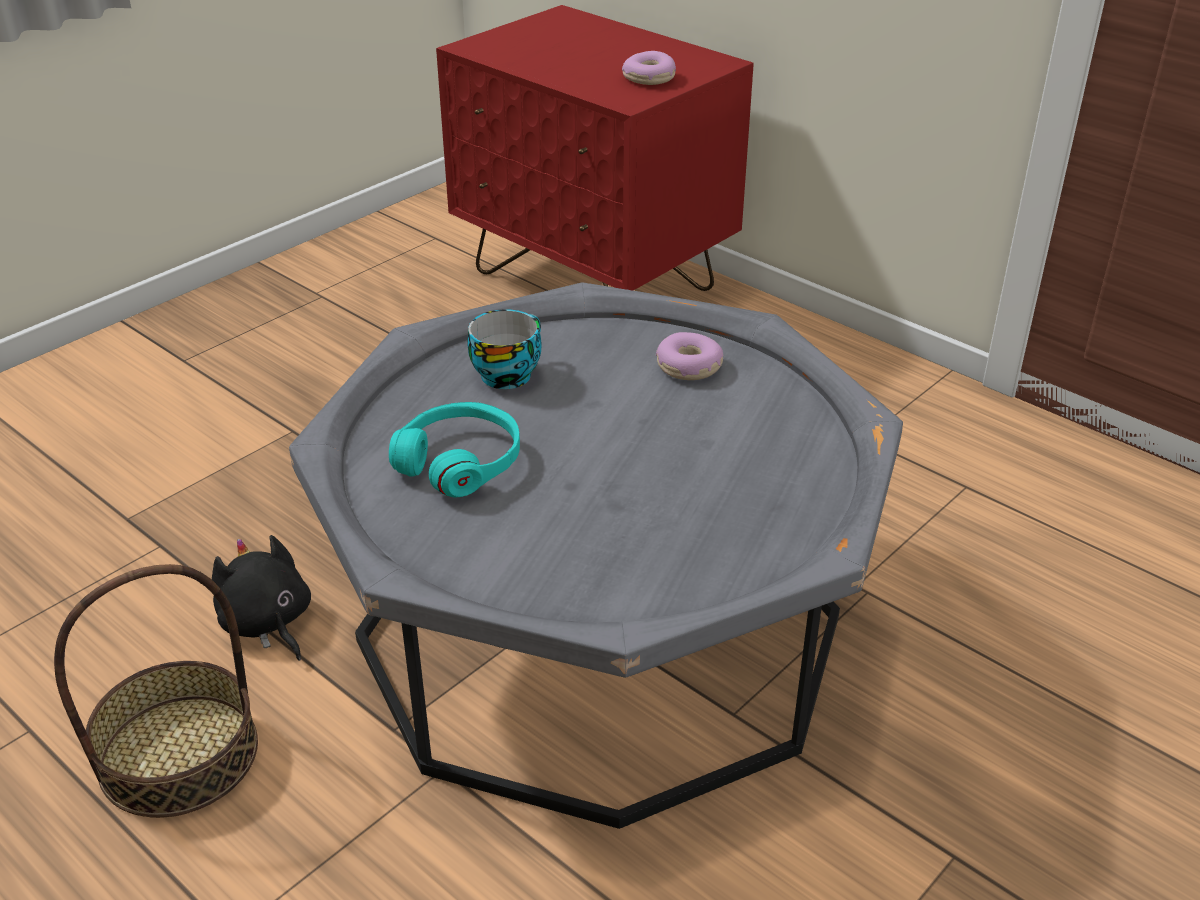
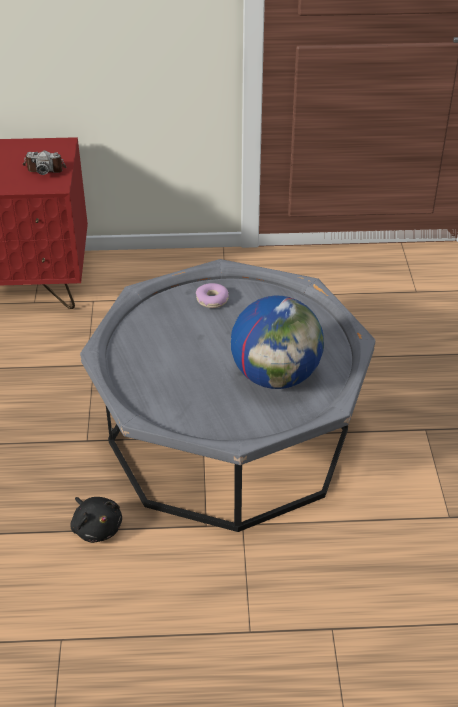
camera: 45 degrees left, 5 degrees up
(179, 754) = (138, 597): basket -> none
(267, 623) = (97, 527): black plush toy -> black plush toy turned 135 degrees counterclockwise
(460, 462) = (188, 390): turquoise headphones -> none
(507, 373) = (149, 344): cup -> none
(617, 523) = (276, 376): none -> globe
(649, 78) = (45, 167): donut -> camera

